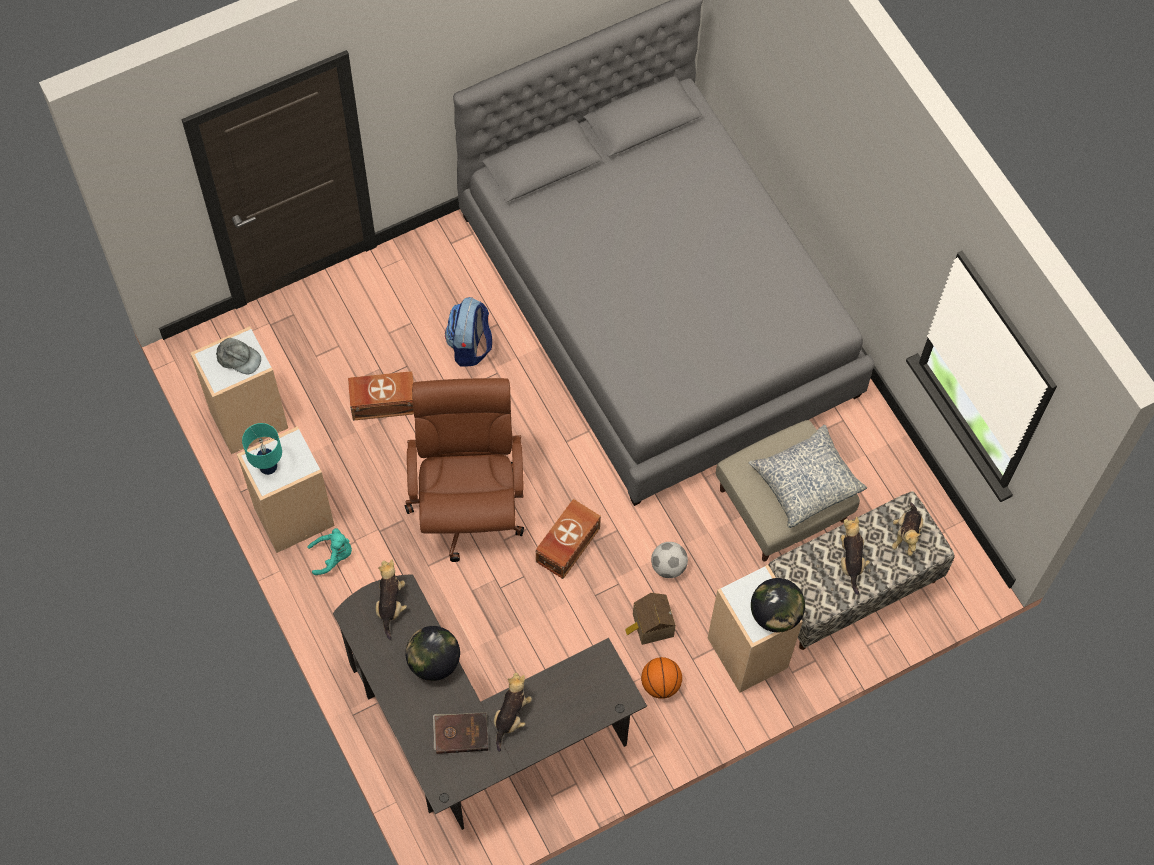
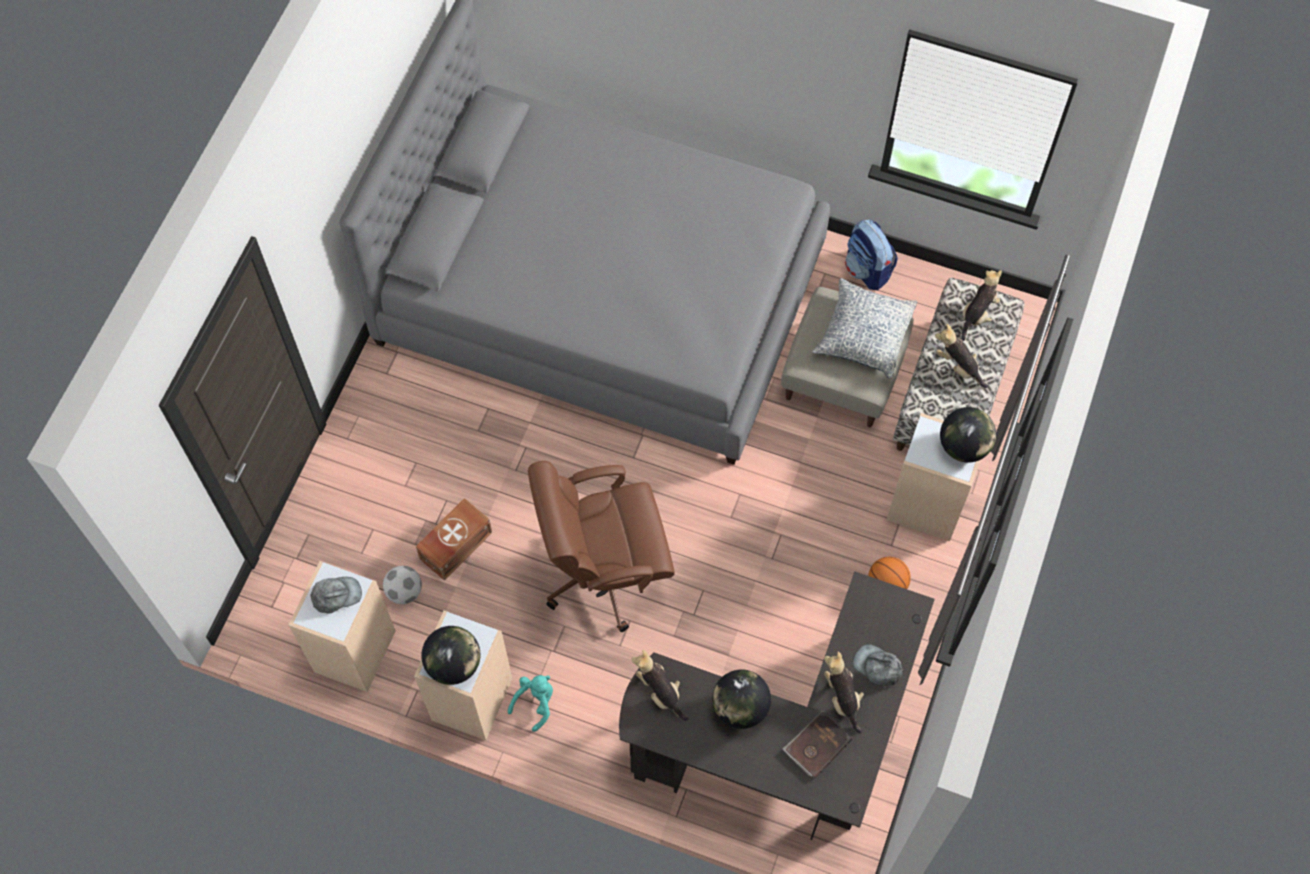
camera: 40 degrees left, 0 degrees up
(269, 468) = (454, 664): turquoise table lamp -> globe
(468, 505) = (605, 571): brown office chair -> brown office chair turned 60 degrees counterclockwise
(470, 346) = (483, 443): backpack -> backpack (867, 270)
(557, 717) = (877, 666): none -> grey cap
(566, 545) = (712, 538): brown storage box -> none
(651, 626) = (836, 547): toy house -> none
(668, 566) = (805, 489): football -> football (404, 591)
(906, 535) = (977, 314): plush toy -> plush toy turned 120 degrees counterclockwise

